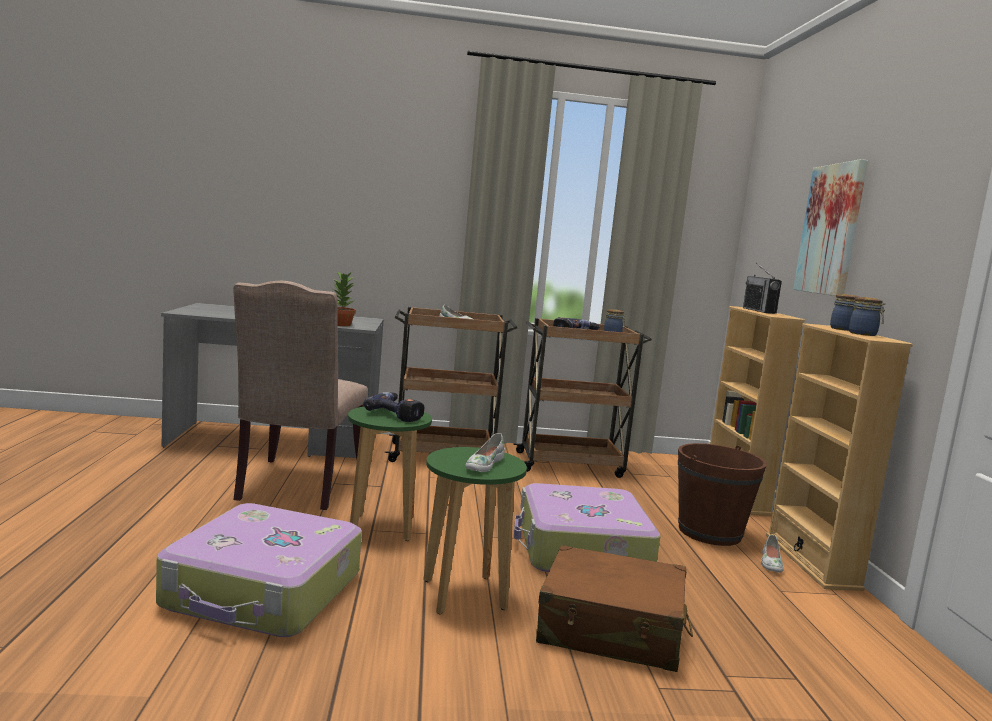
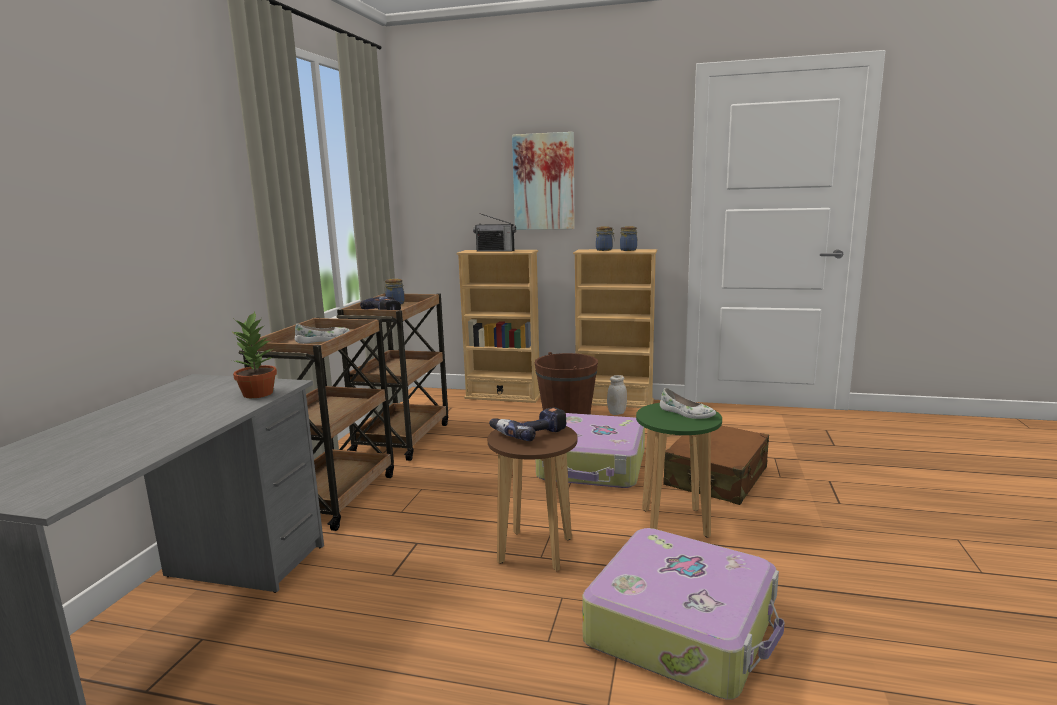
camera: 70 degrees left, 5 degrees up
(297, 486) = (392, 603): beige chair -> none
(382, 527) = (535, 550): green stool -> brown stool
(770, 563) = (617, 413): white shoe -> white jar

